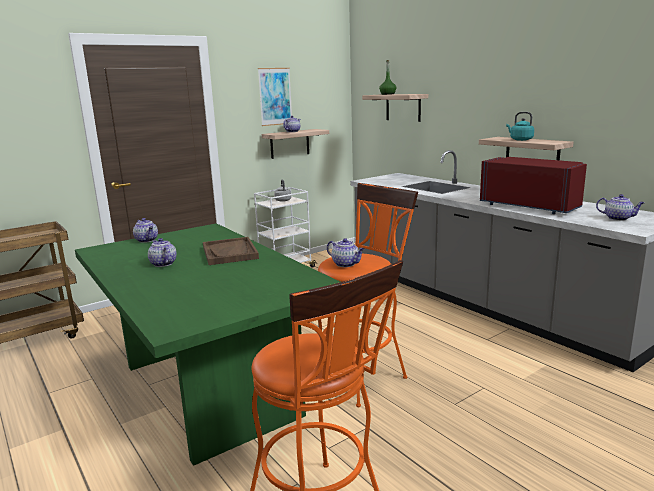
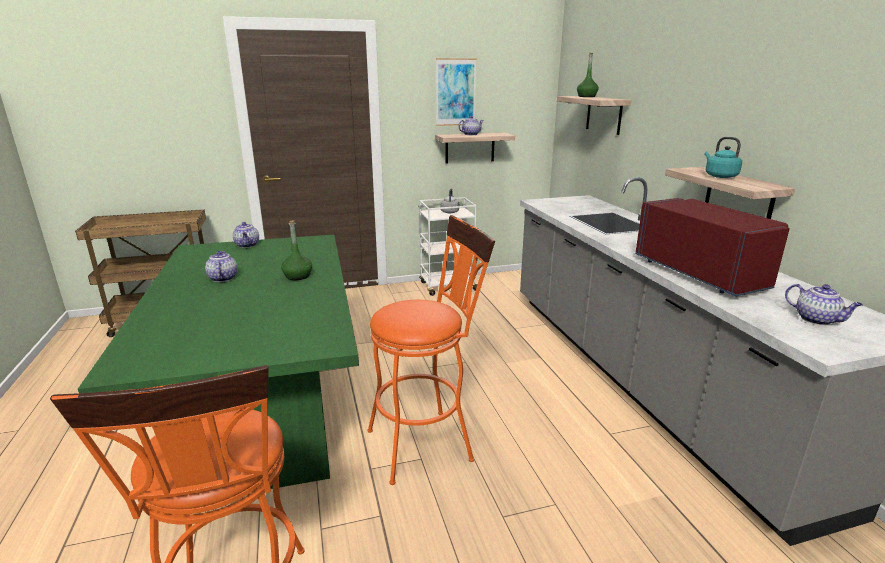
camera: 20 degrees right, 5 degrees up
(230, 253) = (298, 276): brown tray -> green bottle
(346, 264) = (400, 316): teapot -> none

